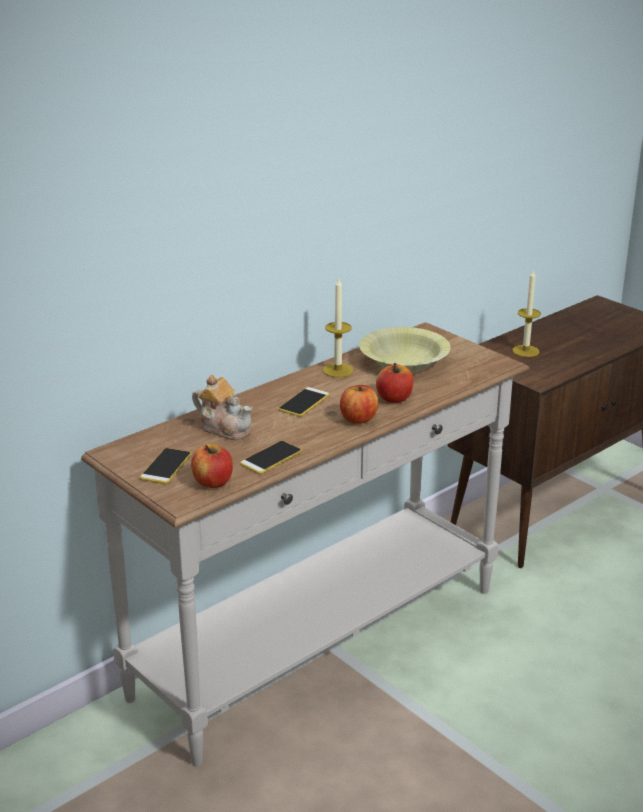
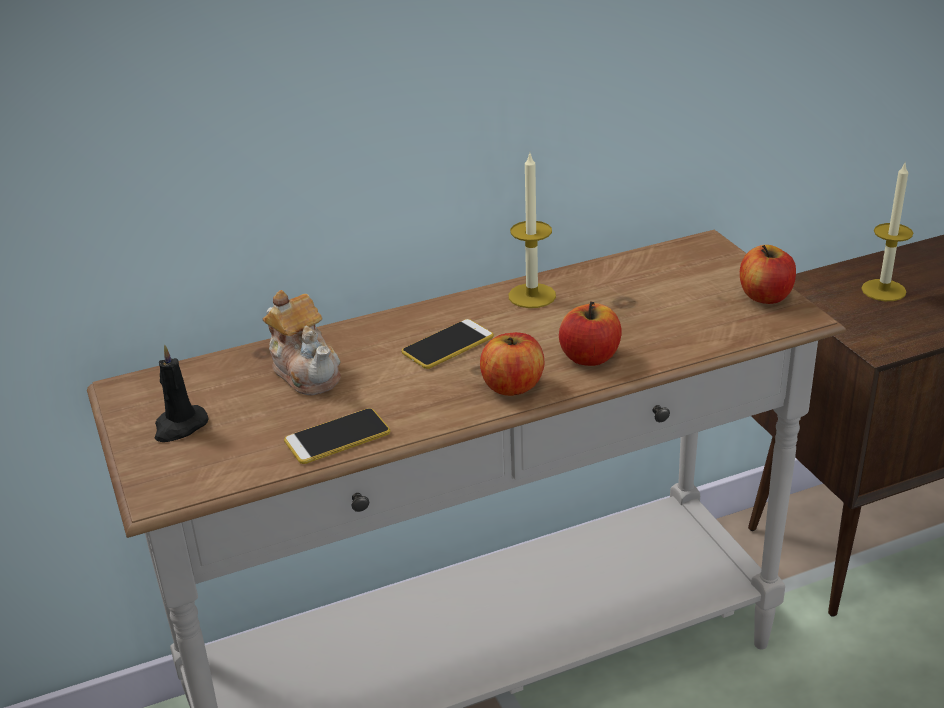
camera: 20 degrees right, 5 degrees up
(166, 467) = (179, 426): phone -> black candle
(213, 482) = (225, 466): apple -> apple (765, 296)
(404, 361) = (642, 293): yellow bowl -> none

